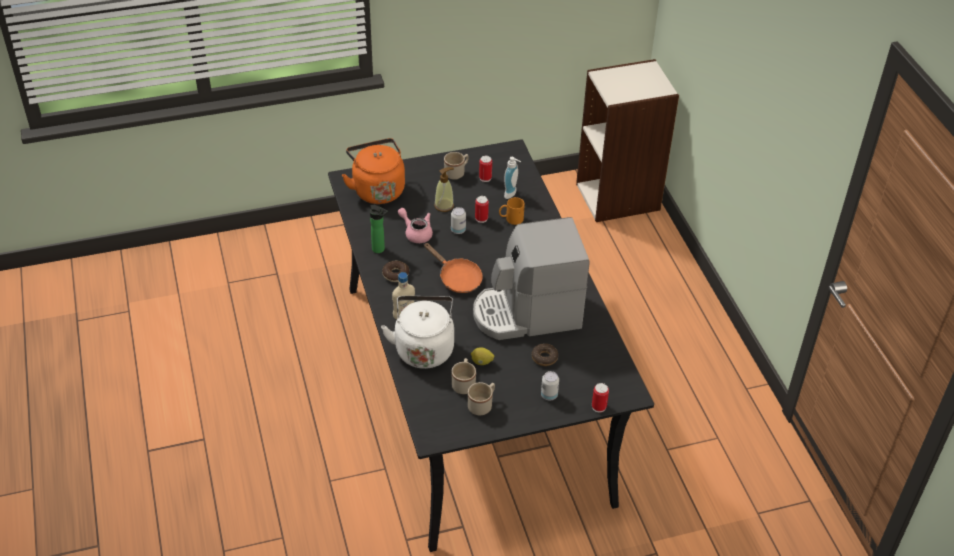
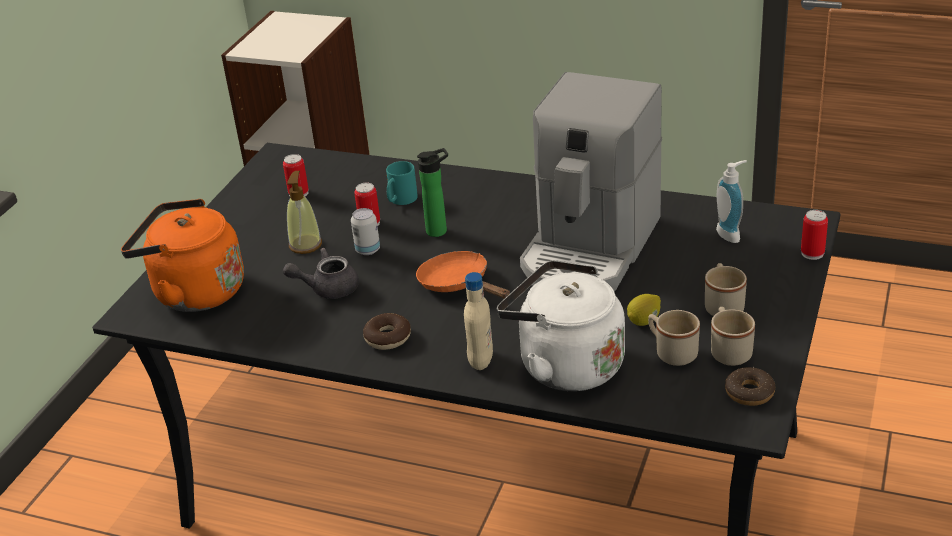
camera: 50 degrees left, 10 degrees down
(380, 250) = (319, 334): bottle -> bottle (439, 230)
(416, 233) = (327, 288): pink teapot -> grey teapot
(457, 173) = (257, 212): beige mug -> beige mug (723, 305)
(457, 278) = (458, 284): orange frying pan -> orange frying pan turned 120 degrees counterclockwise
(511, 219) = (400, 200): orange mug -> turquoise mug
(512, 194) = (356, 183): soap dispenser -> soap dispenser (731, 233)
(544, 357) = (684, 264): donut -> donut (749, 392)
(549, 395) = (758, 285): can -> none

